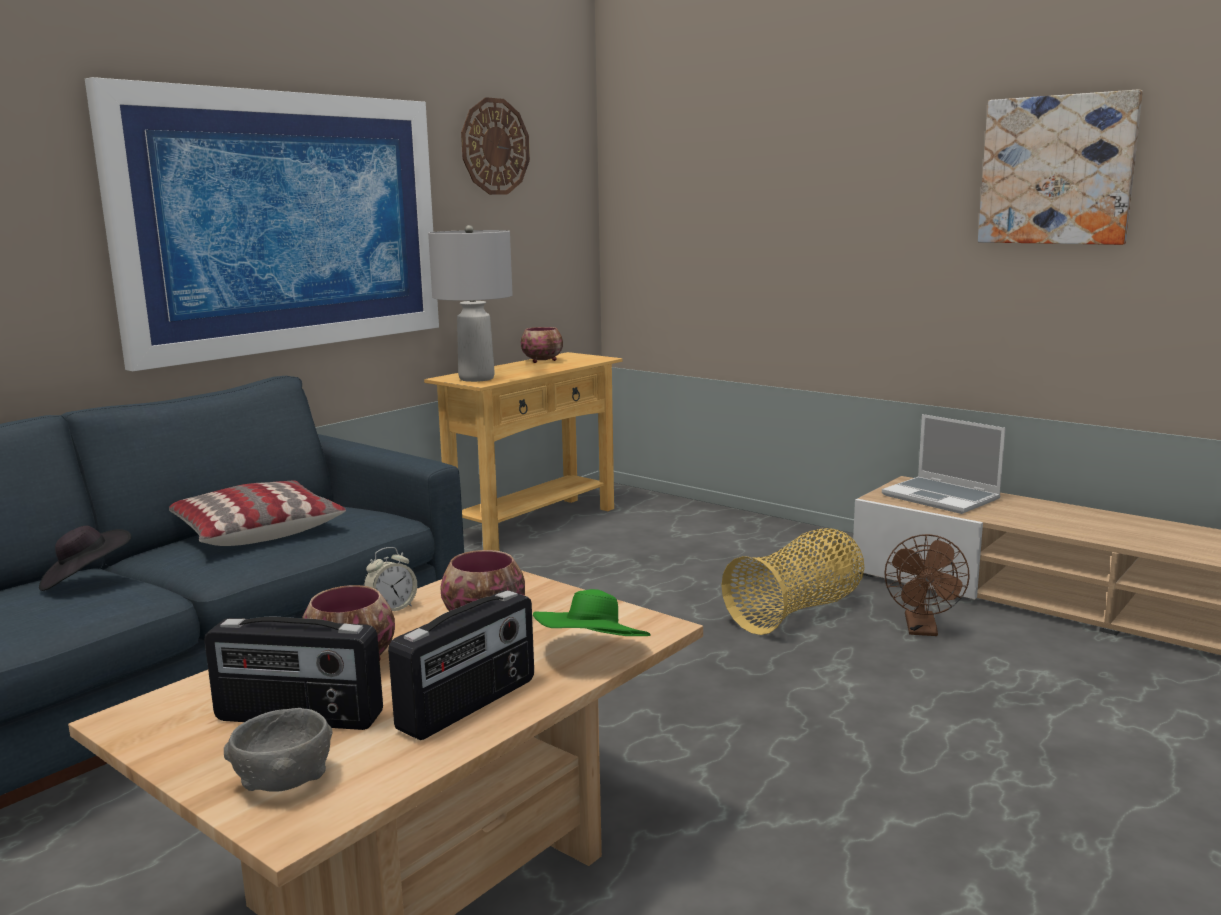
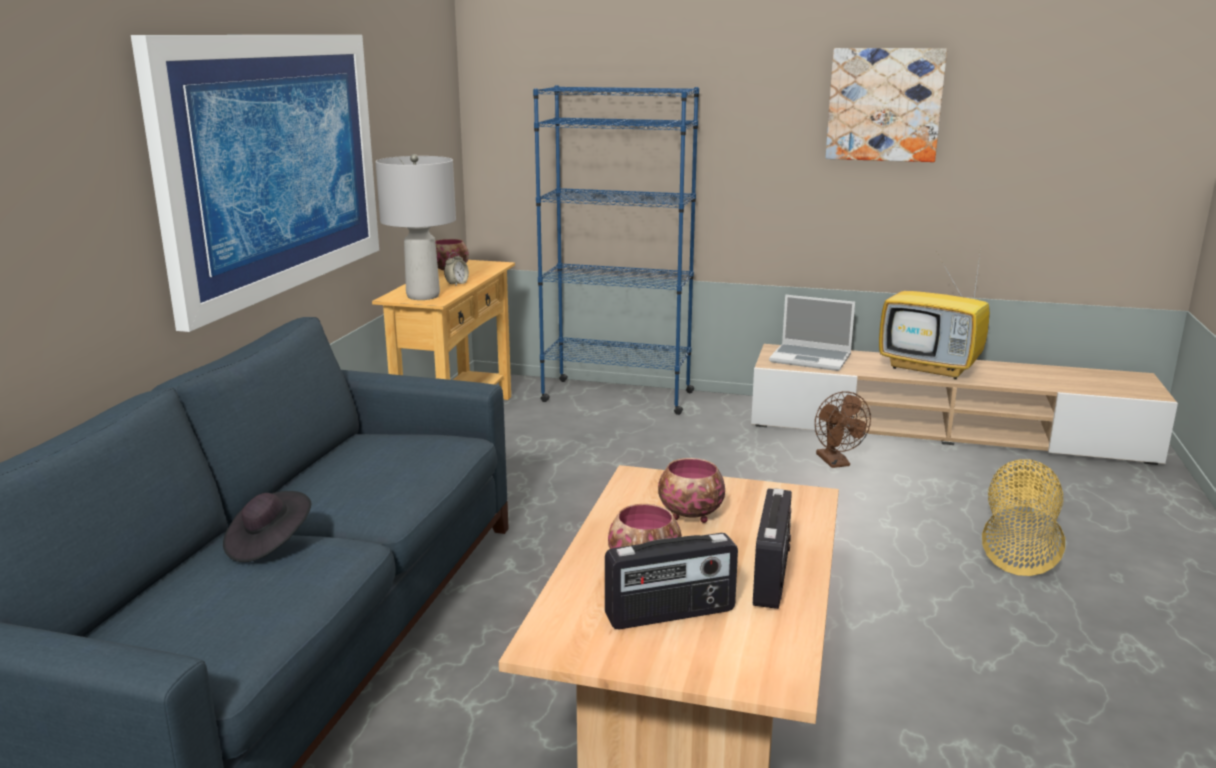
camera: 25 degrees left, 5 degrees up
(254, 530) = (354, 470): pillow -> none
(284, 781) = (731, 658): grey bowl -> none
(392, 608) = (606, 518): alarm clock -> alarm clock (457, 284)
(495, 147) = (399, 72): wall clock -> none
(593, 655) = (800, 524): green hat -> none
(727, 522) = (617, 396): none -> blue bookcase
(797, 612) = (741, 464): basket -> basket (1019, 543)
(1101, 526) = (931, 368): none -> television

